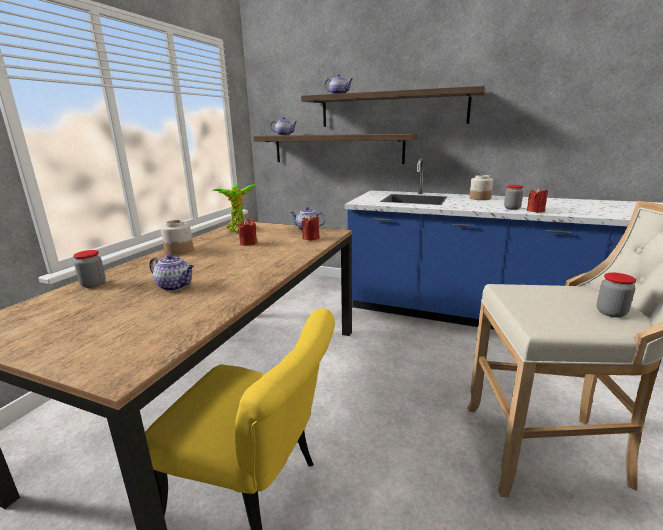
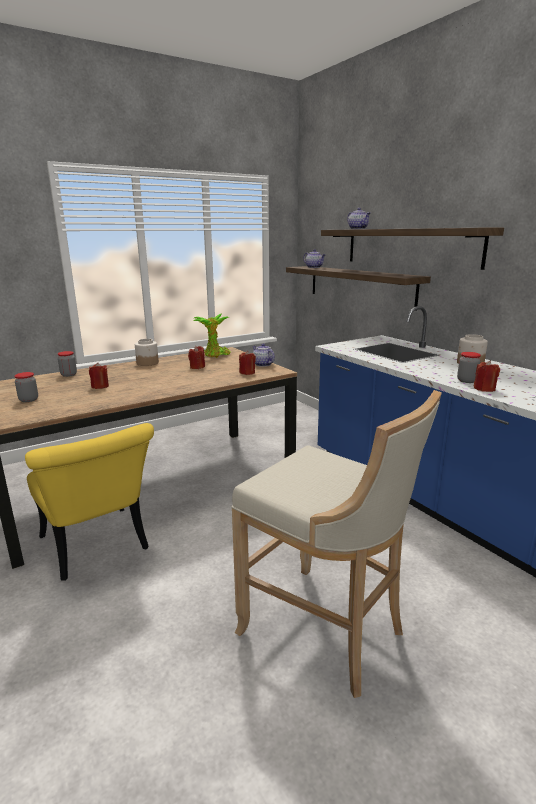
camera: 35 degrees right, 0 degrees up
(175, 286) = (100, 386): teapot -> red candle
(611, 312) = (346, 497): jar -> jar (29, 400)

